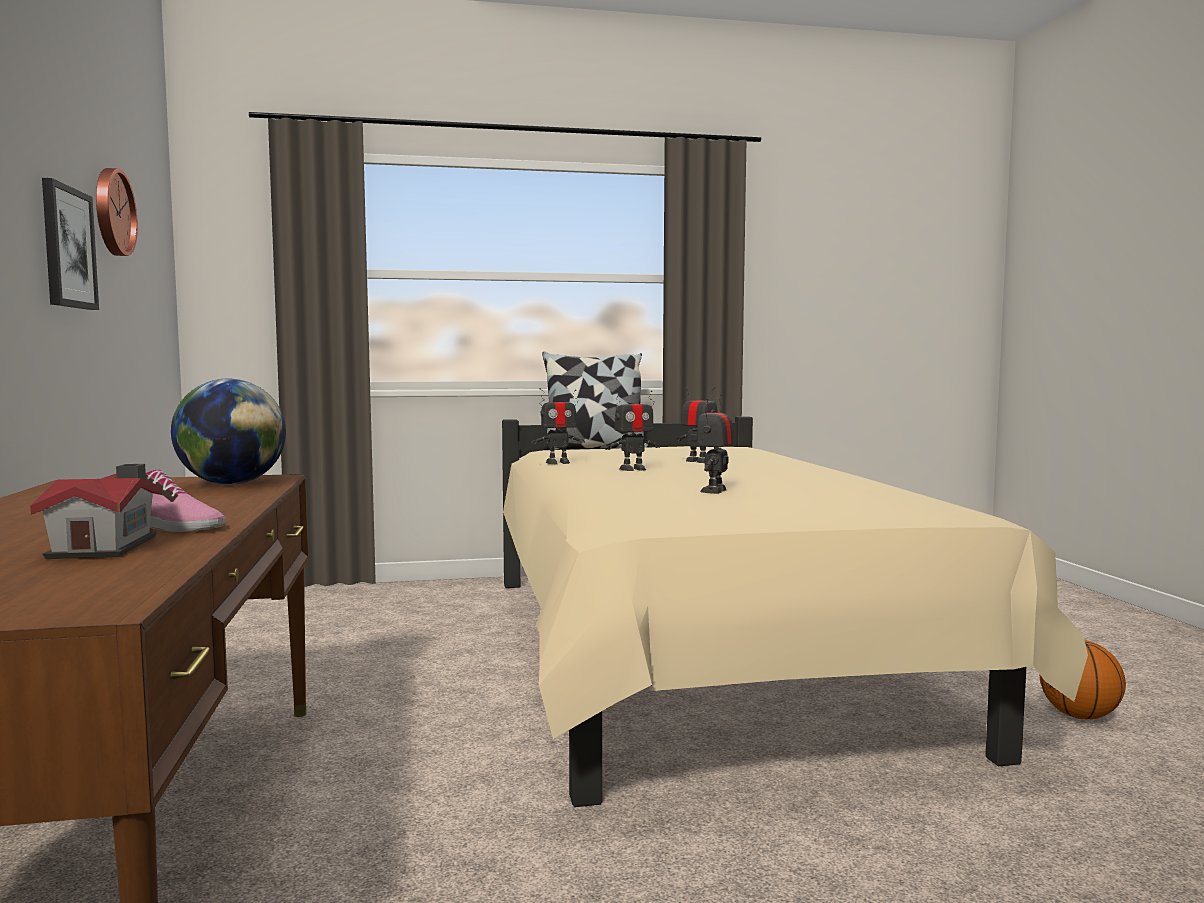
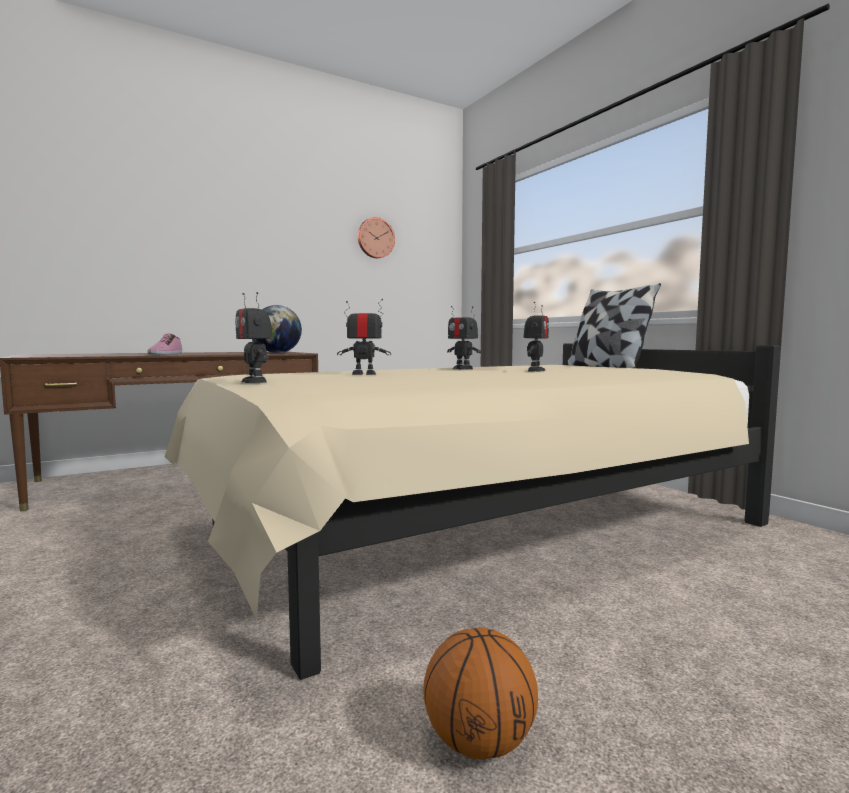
camera: 70 degrees right, 0 degrees up
(67, 247) = (324, 257): picture -> none
(108, 546) = (125, 354): toy house -> none
(558, 463) = (482, 366): toy robot -> toy robot (255, 381)

